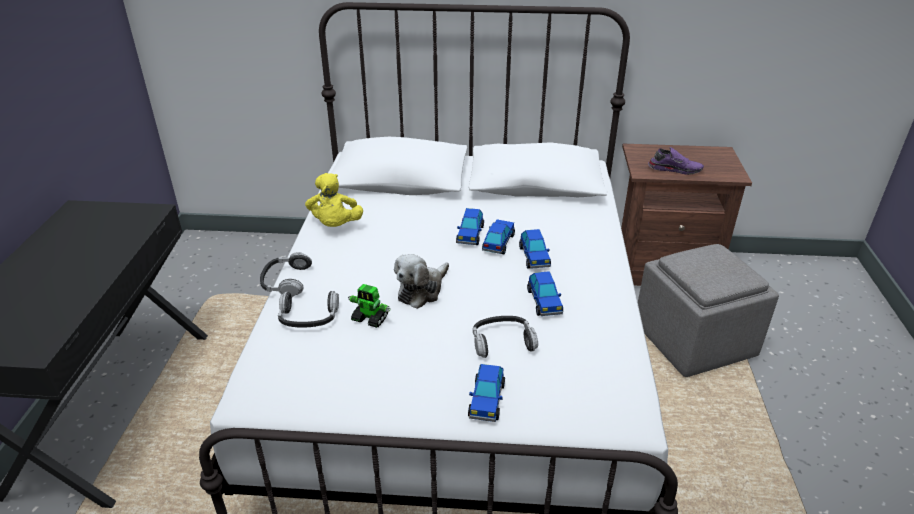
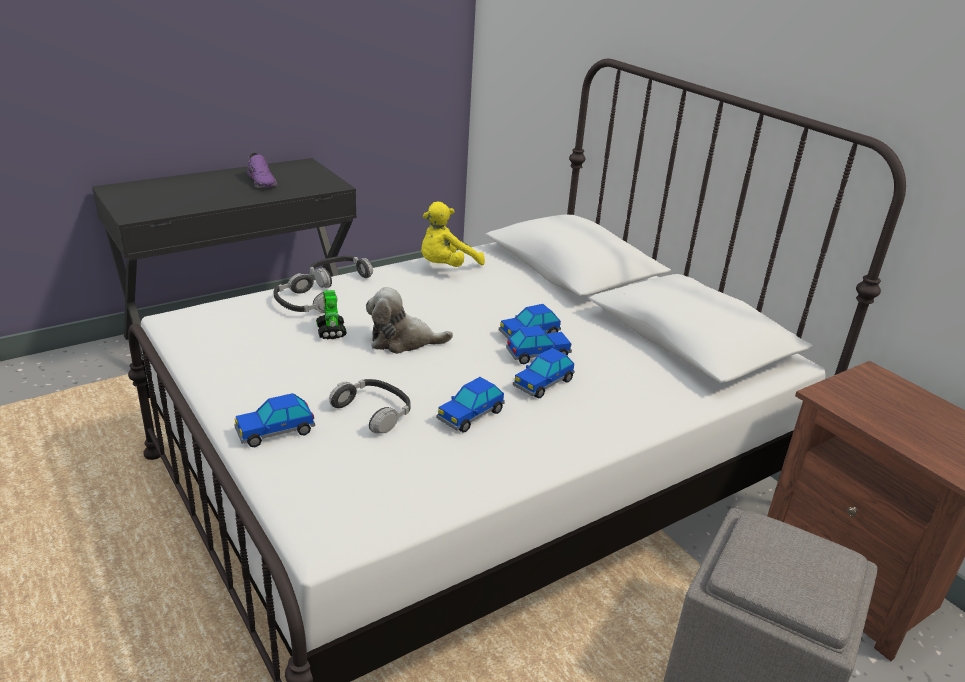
camera: 50 degrees right, 5 degrees down
(674, 169) = (880, 417): purple shoe -> purple shoe (262, 181)

